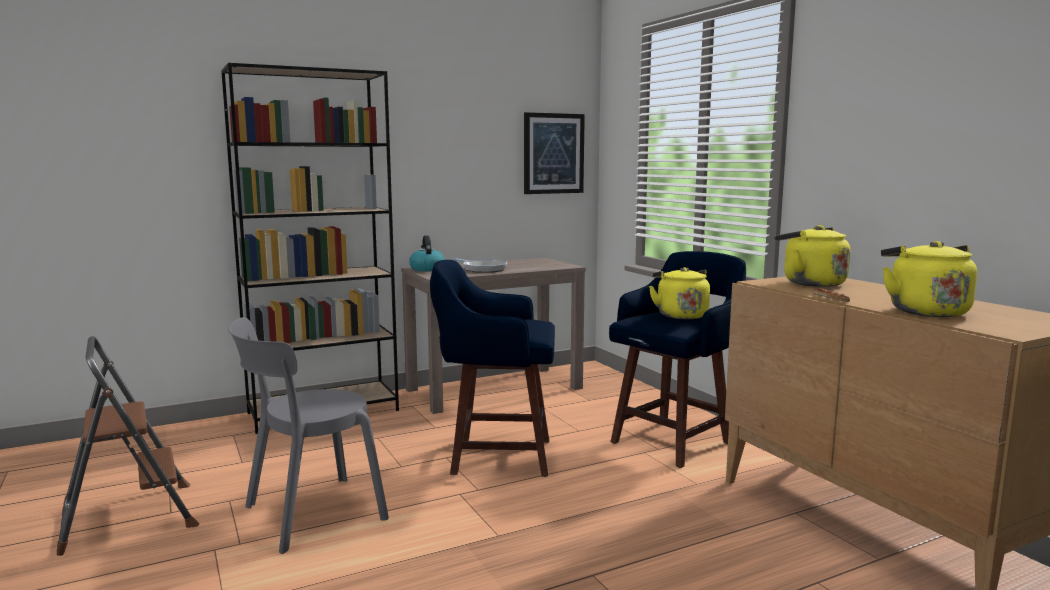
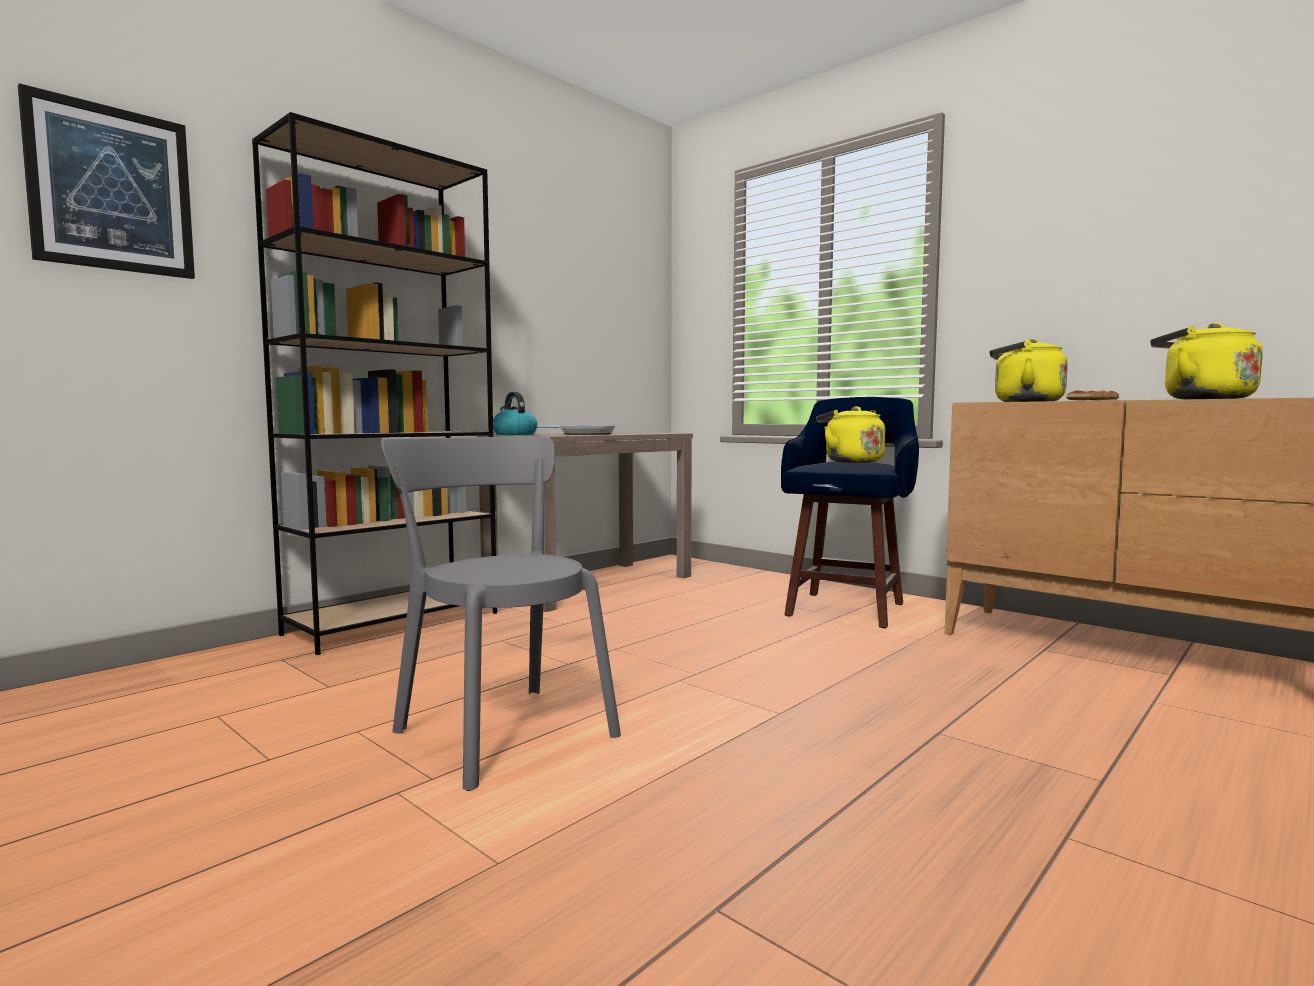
camera: 20 degrees left, 5 degrees down
(122, 518) = (184, 779): brown step ladder -> none
(308, 515) = (501, 729): grey chair -> grey chair turned 105 degrees clockwise
(496, 456) = (675, 641): blue stool -> none
(553, 153) = (631, 313): picture -> picture (111, 189)

